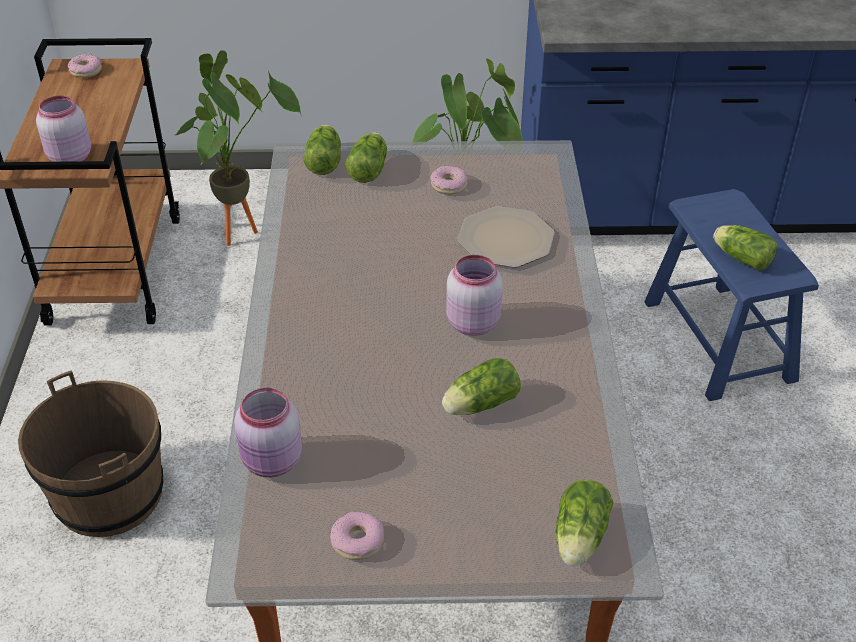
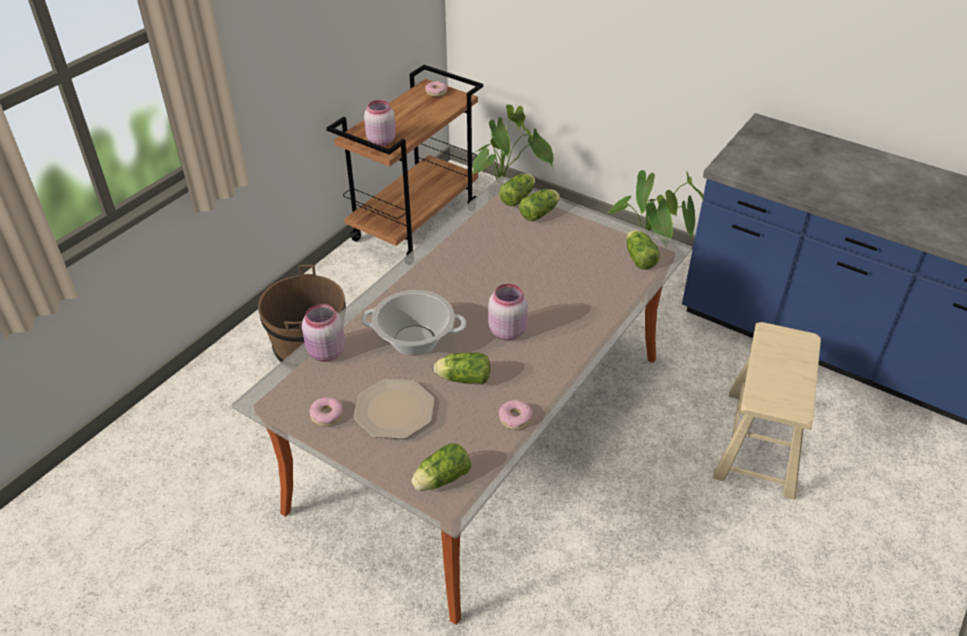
camera: 35 degrees right, 0 degrees up
(372, 387) = (414, 340): none -> cooking pot
(449, 185) = (579, 243): donut -> donut (515, 418)
(504, 239) = (579, 290): plate -> plate (394, 409)
(718, 340) = (760, 442): blue stool -> beige stool
(740, 257) = (768, 381): lettuce -> lettuce (639, 257)

